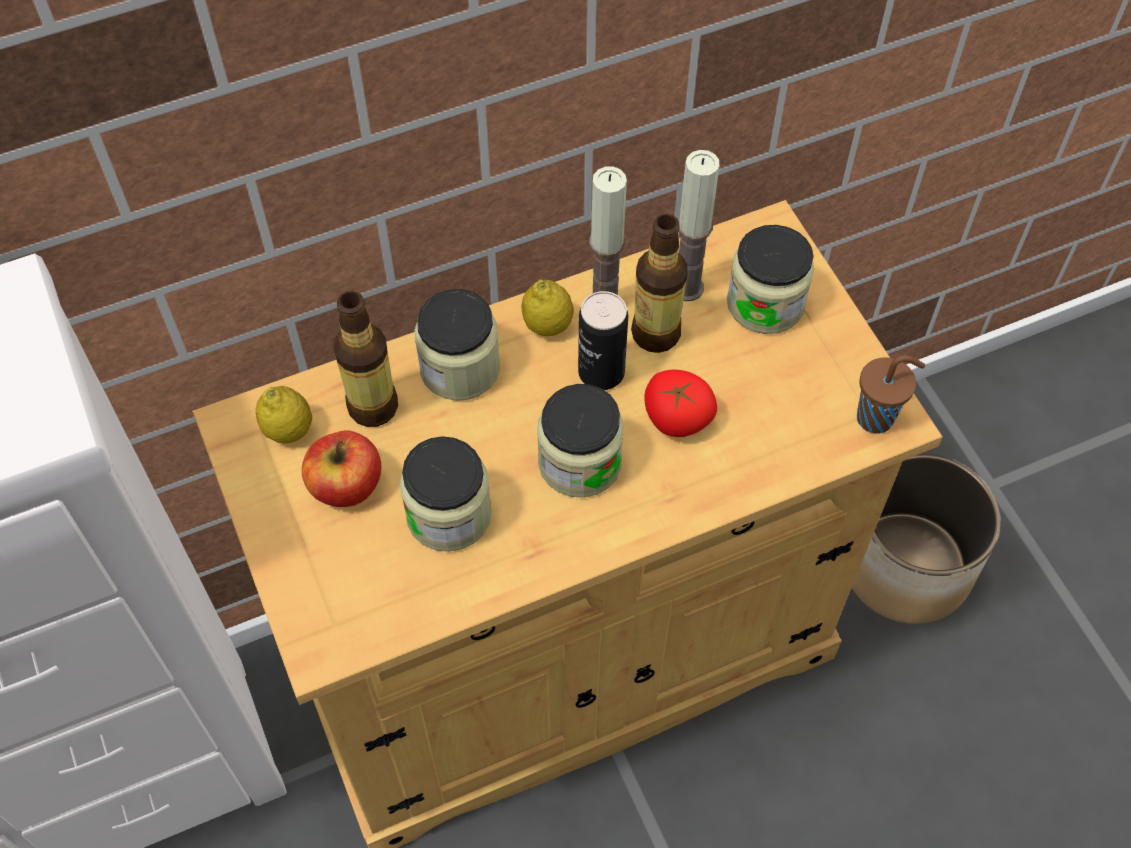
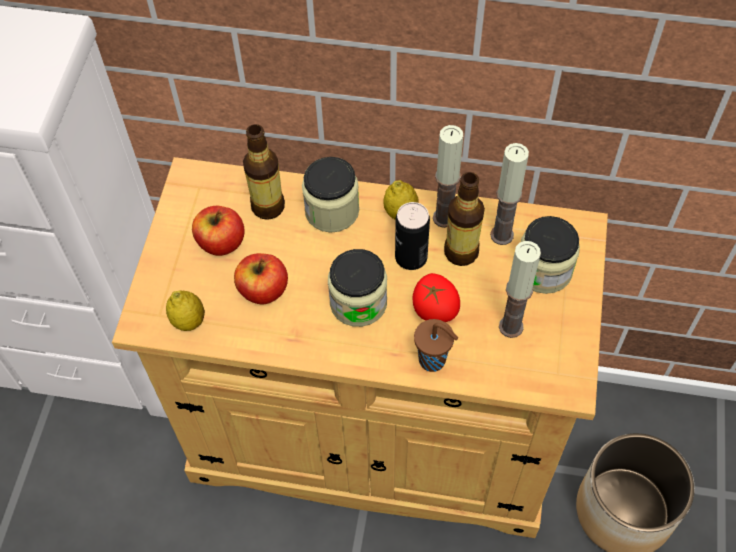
camera: 35 degrees right, 0 degrees up
(288, 430) = (214, 195): lemon -> lemon (188, 321)
(449, 514) = (263, 290): jar -> apple
(778, 389) = (511, 326): none -> candle
(877, 418) = (560, 379): brown cup -> brown cup (434, 361)

